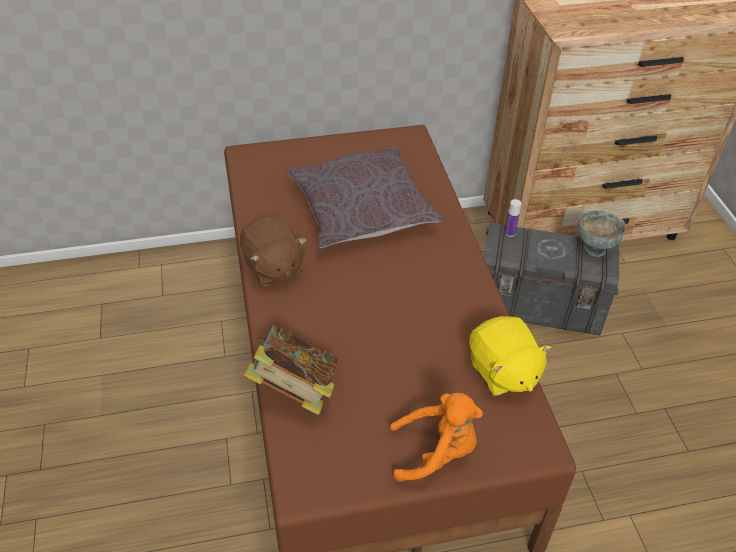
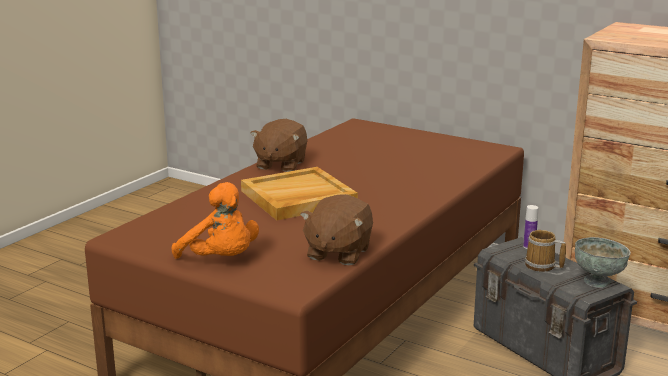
camera: 45 degrees right, 25 degrees down
(295, 388) = (194, 206): book -> none
(361, 208) = (389, 163): grey pillow -> none
(363, 312) = (297, 198): none -> beige tray
(502, 372) = (338, 253): yellow plush toy -> brown plush toy
(544, 252) = (541, 266): none -> mug

